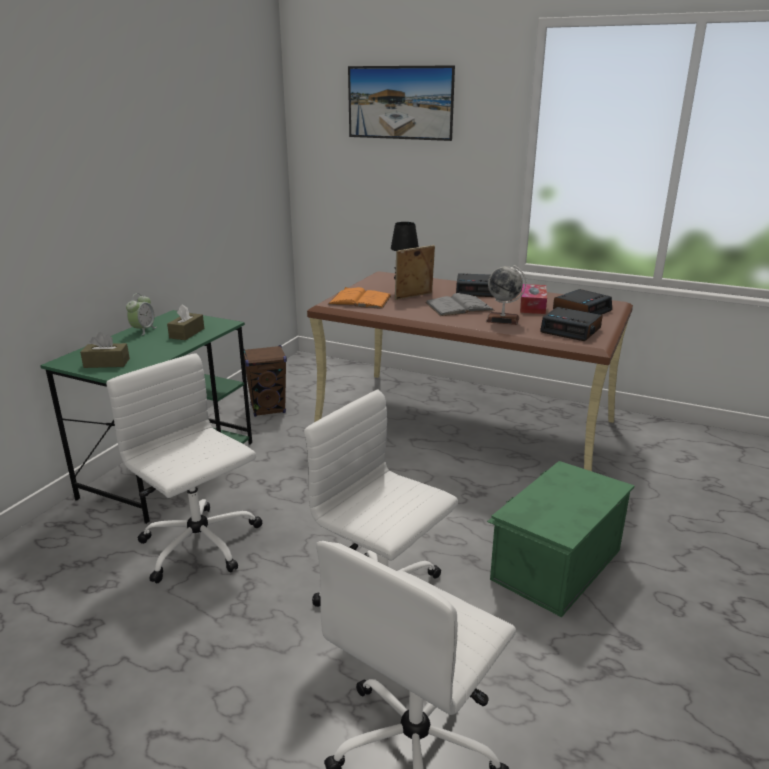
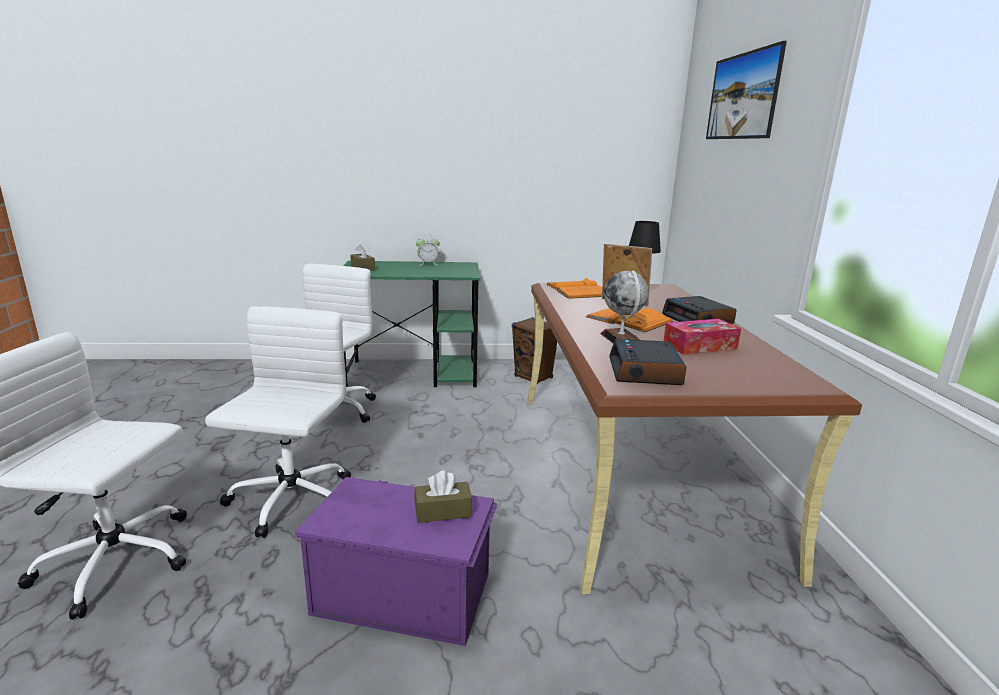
camera: 60 degrees right, 5 degrees down
(187, 333) = (436, 271): brown tissue box -> brown tissue box (443, 511)
(459, 306) = (629, 319): grey book -> orange book
(554, 564) = (402, 591): green storage box -> purple storage box
(581, 310) = (739, 370): alarm clock -> none

